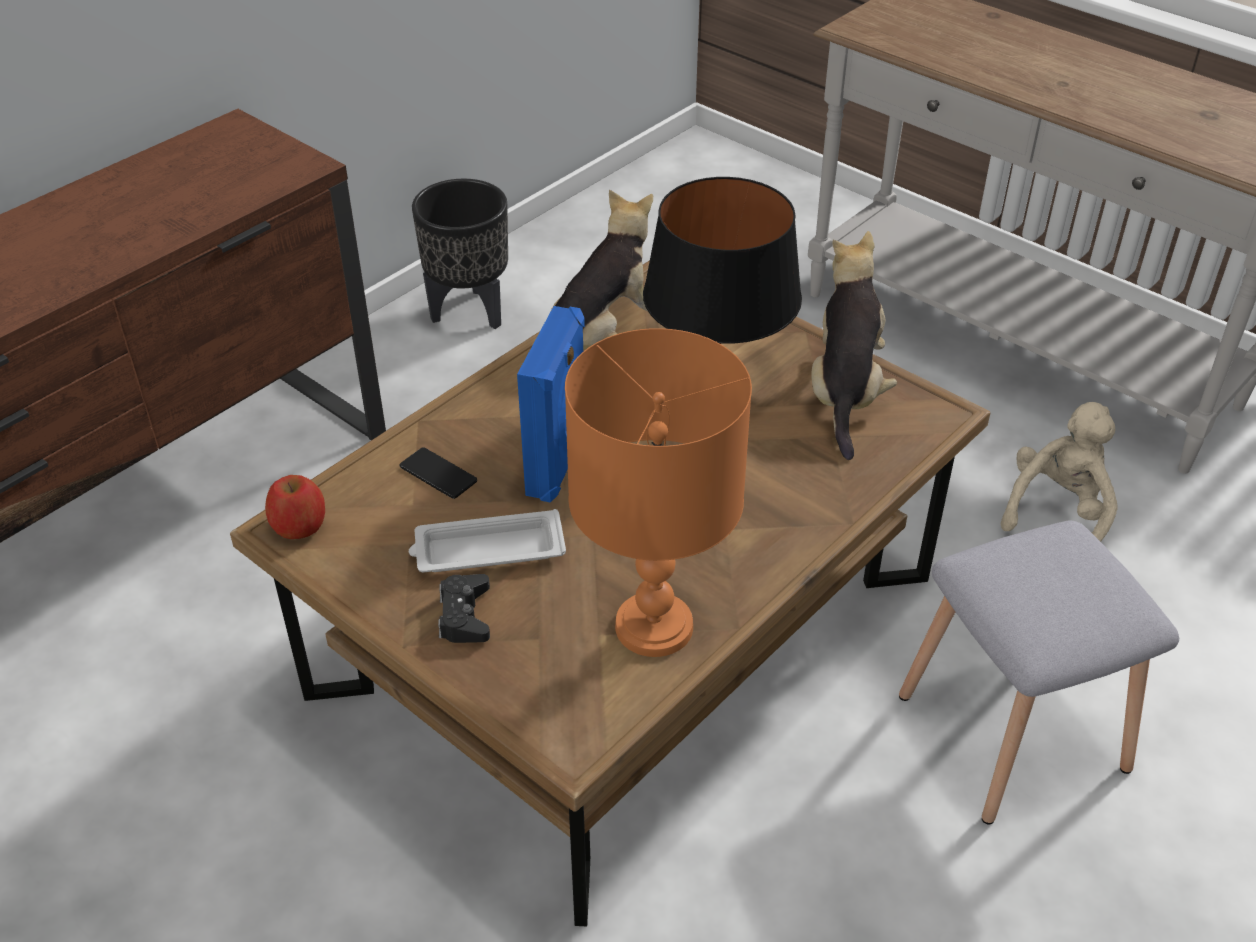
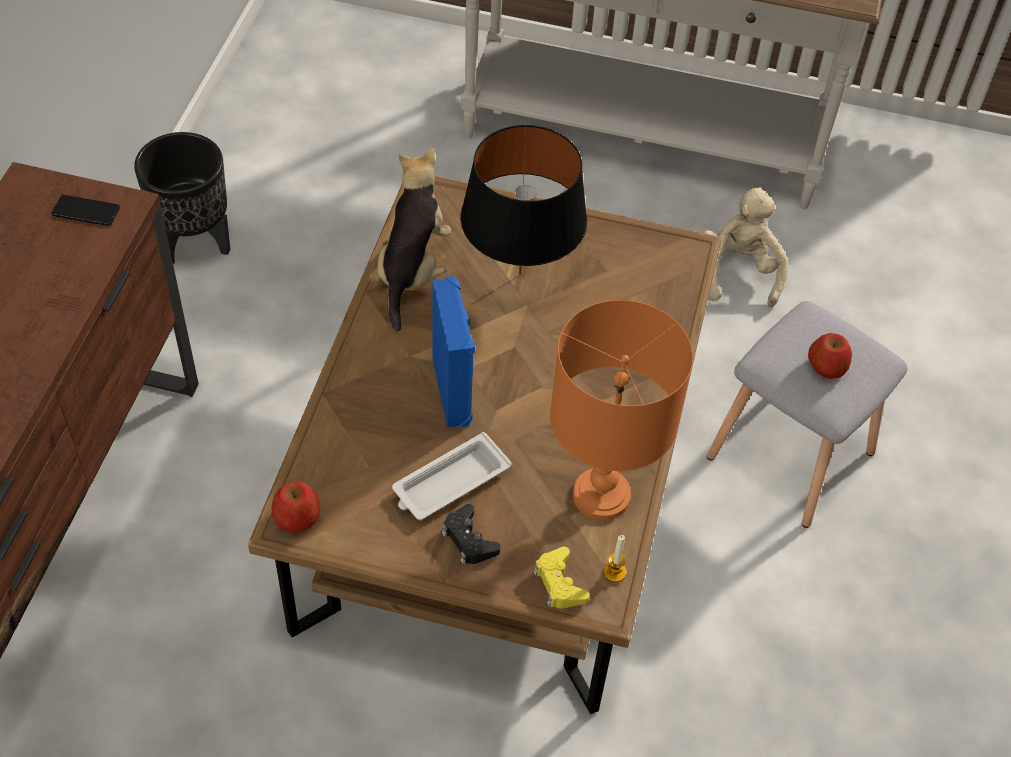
camera: 30 degrees left, 10 degrees up
(438, 474) = (370, 434): phone -> phone (86, 211)
(534, 700) = (559, 583): none -> yellow game controller
(609, 714) = (614, 572): none -> candle
(845, 393) = (616, 256): plush toy -> none
(1054, 595) = (826, 366): none -> apple

